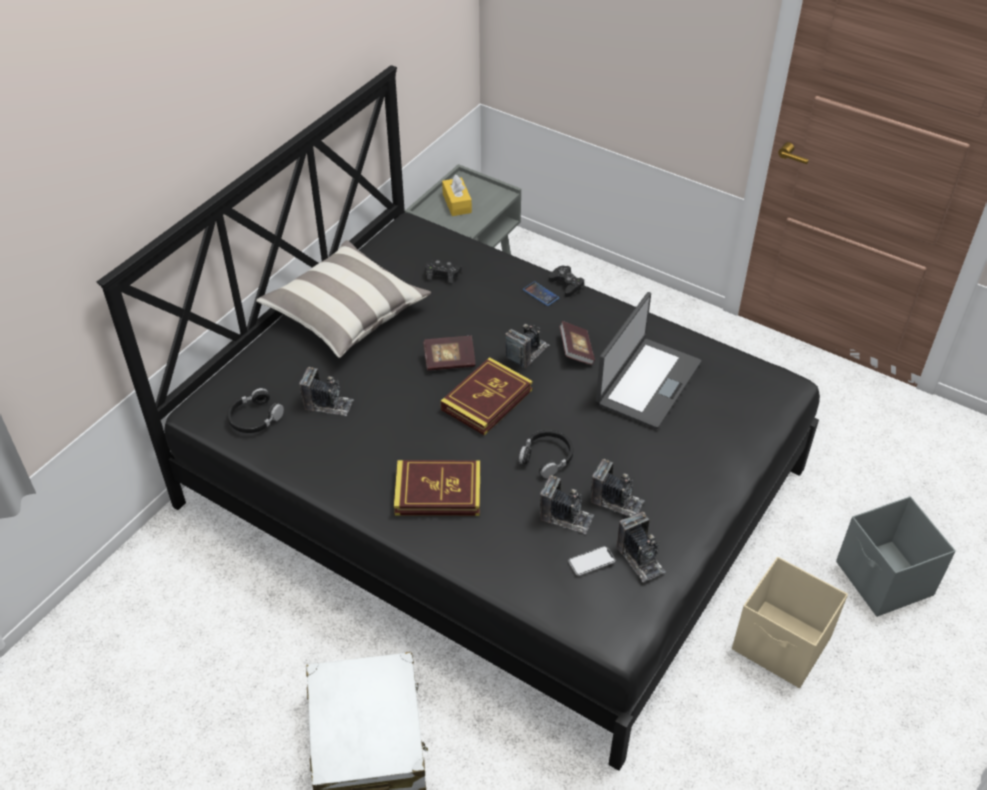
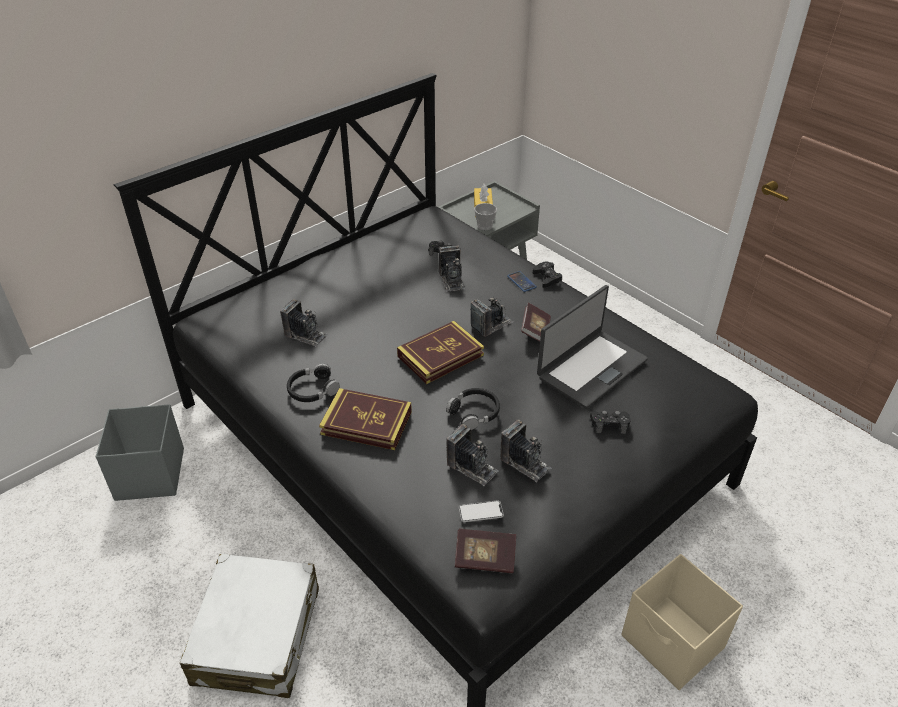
camera: 15 degrees right, 5 degrees down
(255, 418) = (241, 335): black headphones -> black headphones (312, 390)
(346, 313) = (351, 270): pillow -> none
(449, 361) = (421, 320): book -> book (485, 558)
(467, 226) = (485, 226): none -> cup
(640, 558) = (529, 520): camera -> camera (452, 280)
(684, 441) = (609, 424): none -> black game controller
(884, 580) = (794, 605): grey storage box -> grey storage box (149, 475)

